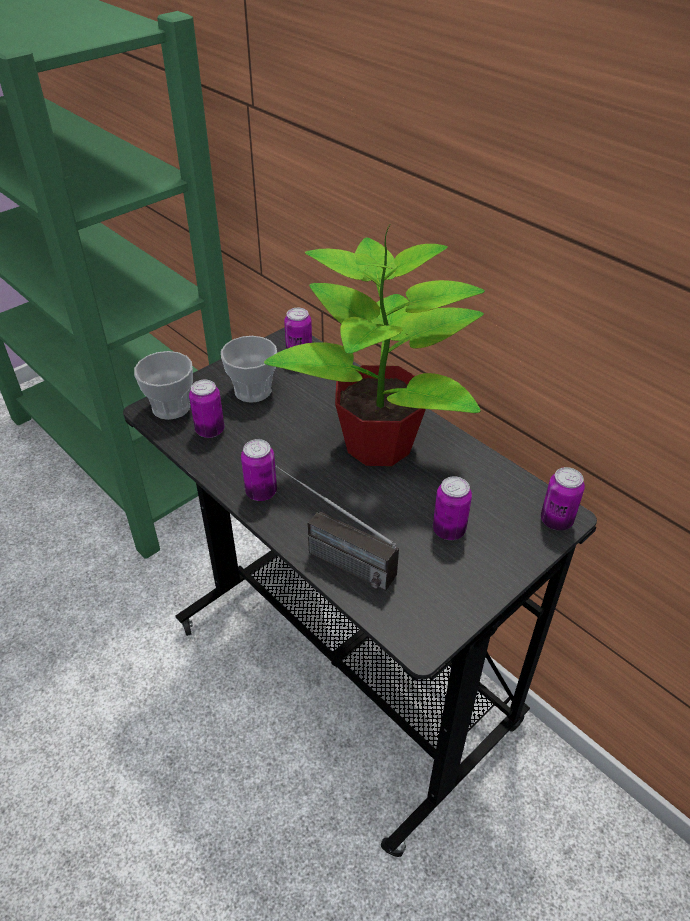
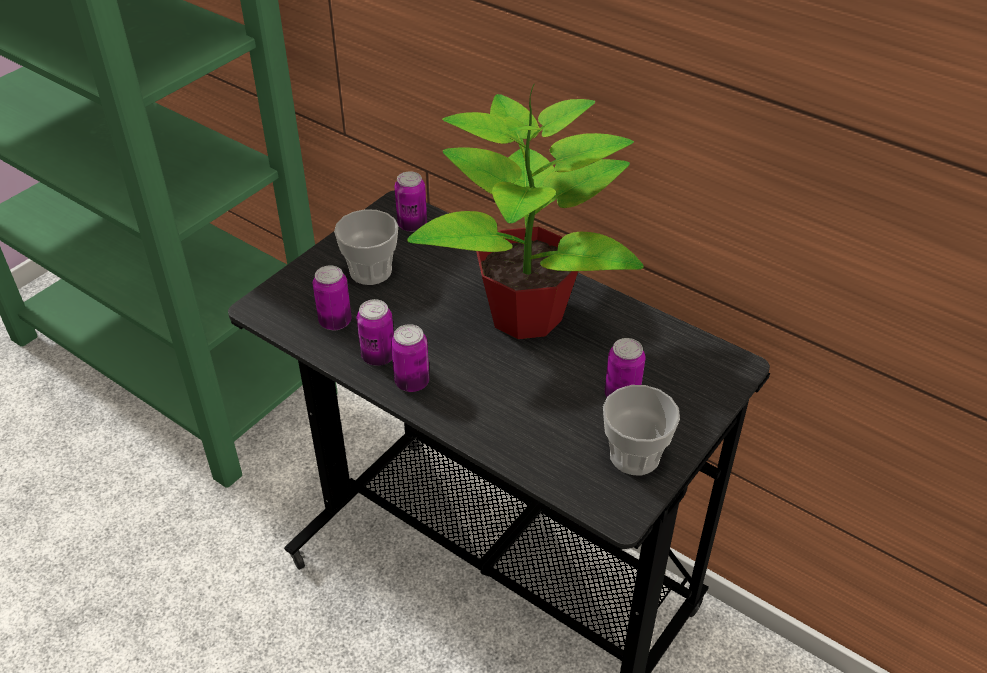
camera: 10 degrees left, 0 degrees up
(171, 407) = (283, 301): cup -> cup (634, 456)
(330, 556) = (504, 439): radio -> none
(556, 521) = (729, 372): can -> can (378, 357)

